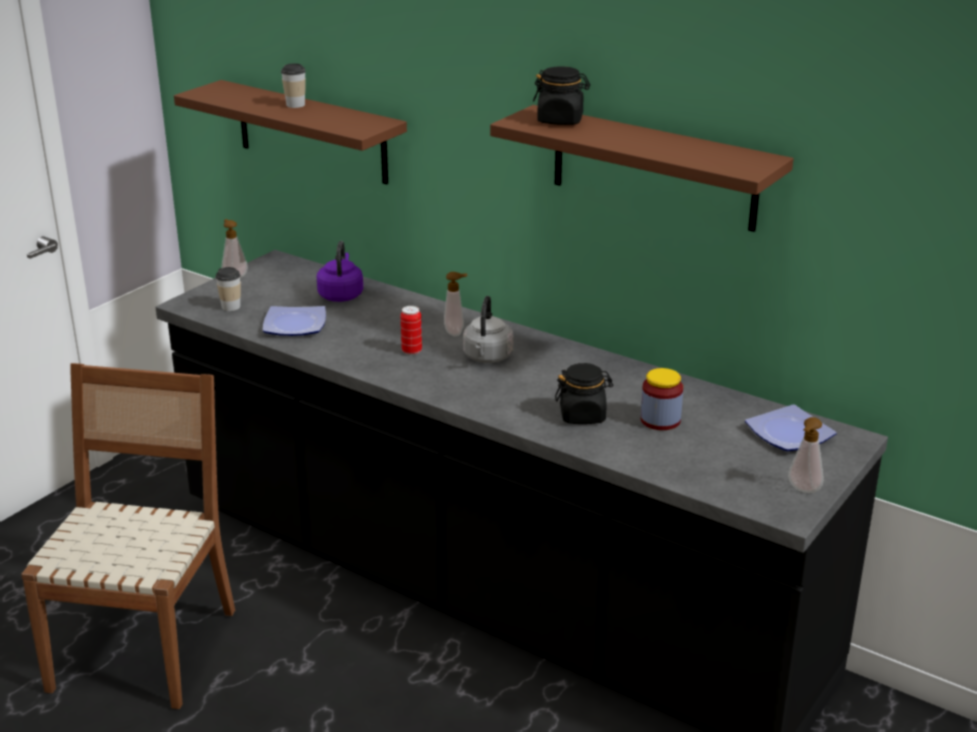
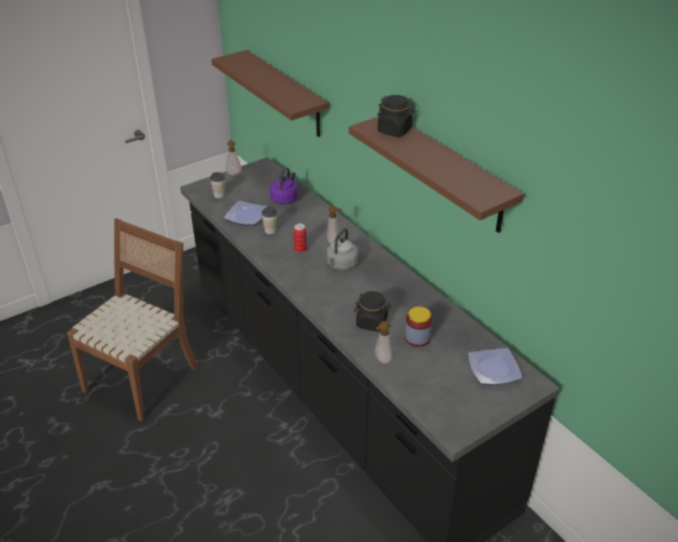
camera: 20 degrees right, 10 degrees up
(295, 105) = (273, 78): cup -> cup (270, 230)
(802, 490) = (474, 416): soap dispenser -> soap dispenser (381, 360)

